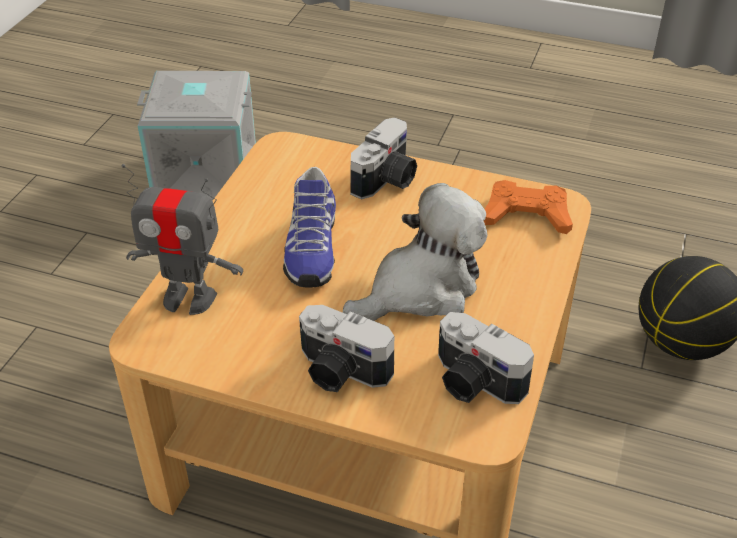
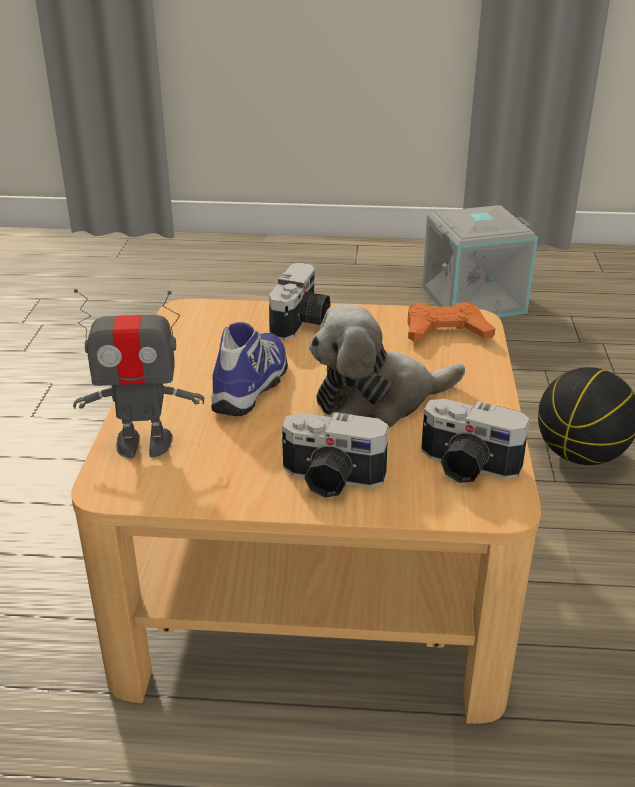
camera: 15 degrees left, 10 degrees down
(207, 175) = (77, 386): grey storage box -> grey storage box (473, 299)
(310, 250) = (253, 386): shoe -> shoe turned 150 degrees counterclockwise
(421, 289) = (378, 401): plush toy -> plush toy turned 150 degrees counterclockwise

